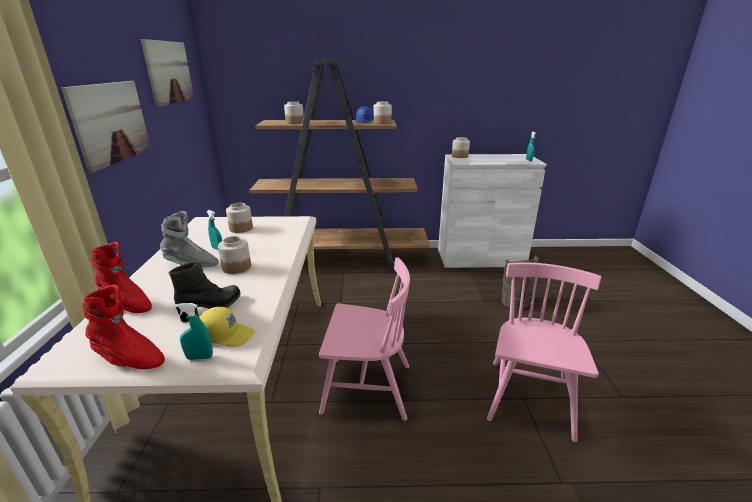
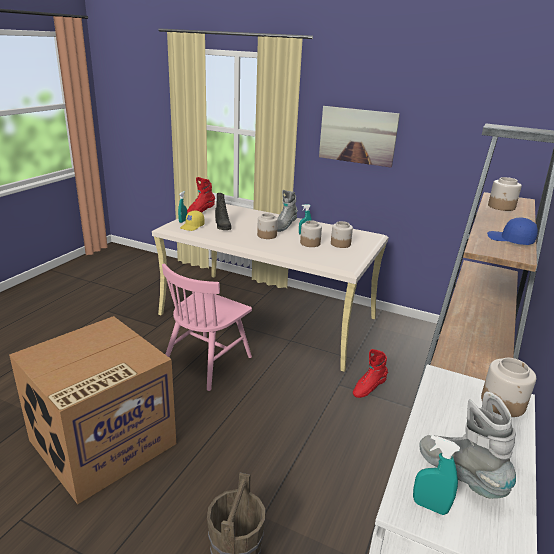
camera: 115 degrees right, 0 degrees up
(126, 304) = (250, 213): red boot -> red boot (368, 388)
(169, 72) = (475, 116): picture -> none
(382, 122) = (490, 247): jar -> jar (310, 243)
(509, 158) = (459, 476): none -> grey boot
(529, 398) = (102, 444): pink chair -> cardboard box

